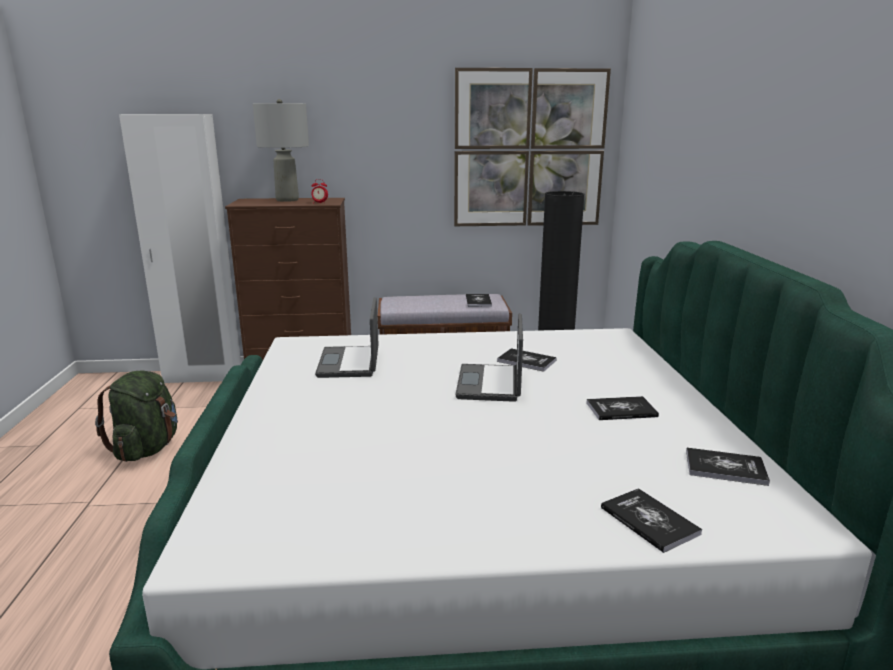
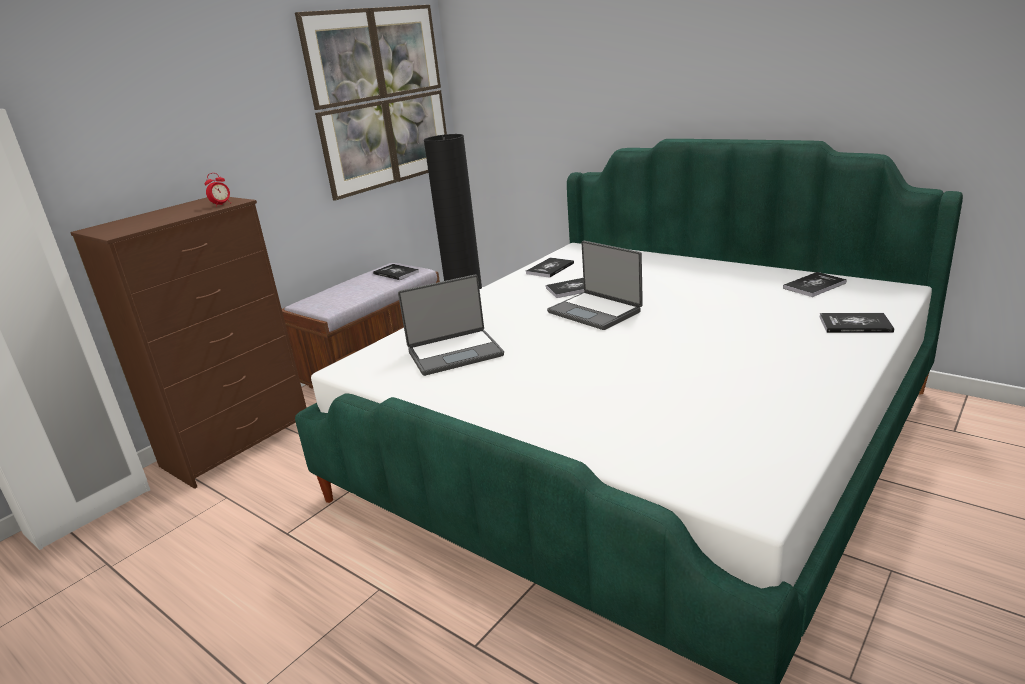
camera: 45 degrees left, 5 degrees up
(147, 448) = (196, 605): green backpack -> none
(287, 200) = (157, 214): grey table lamp -> none
(350, 363) = (455, 353): laptop -> laptop turned 60 degrees counterclockwise
(621, 410) = (701, 286): book -> book (550, 268)

